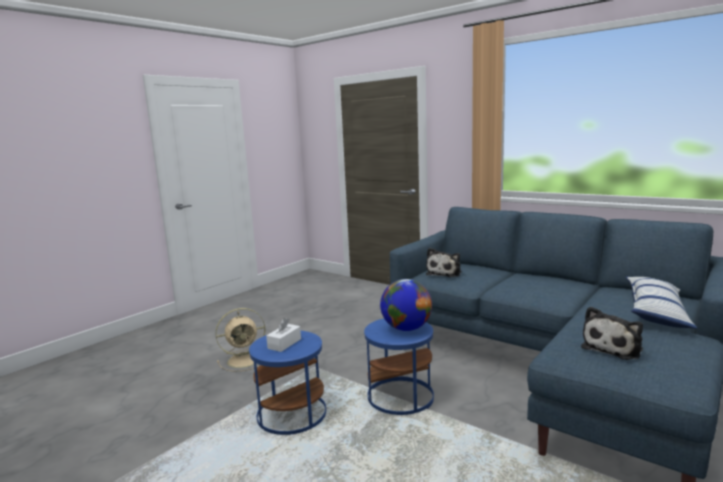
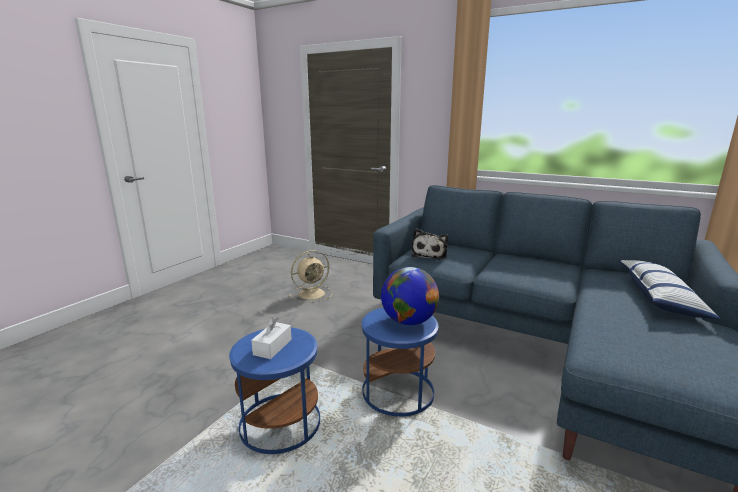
camera: 10 degrees left, 5 degrees up
(245, 360) = (216, 353): beige fan -> beige fan (312, 293)
(613, 348) = (648, 344): plush toy -> none

